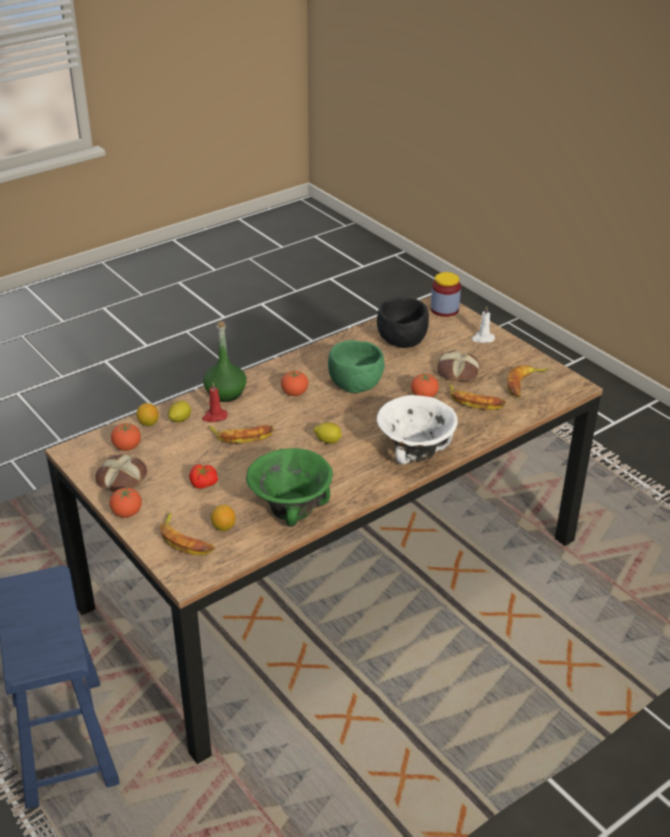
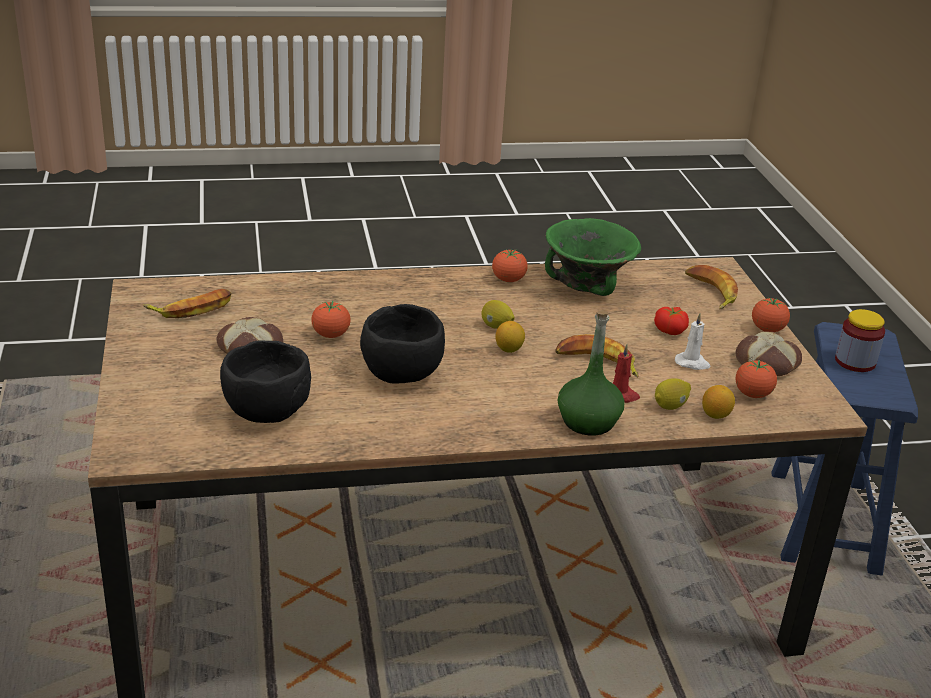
camera: 155 degrees left, 5 degrees down
(223, 527) = (666, 290): lemon -> lemon (509, 349)
(294, 393) = (492, 390): tomato -> tomato (508, 280)
(355, 386) = (403, 373): green bowl -> black bowl
(414, 451) = (409, 289): white bowl -> none
(444, 309) = (134, 441): jar -> jar (855, 361)
(475, 401) = (278, 311): banana -> none
(482, 338) = (152, 377): white candle -> white candle (692, 363)

